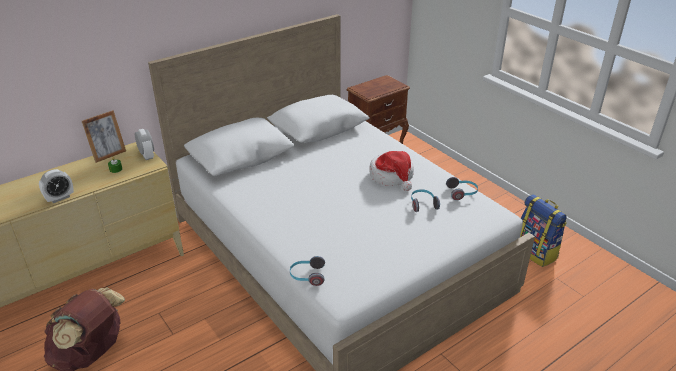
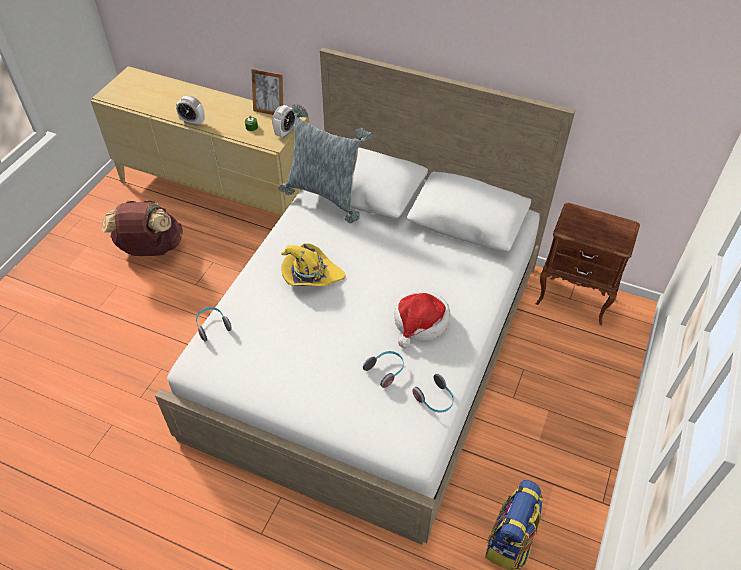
camera: 60 degrees right, 15 degrees up
(229, 175) = (326, 199): none -> pillow
(301, 208) = (310, 275): none -> yellow hat

